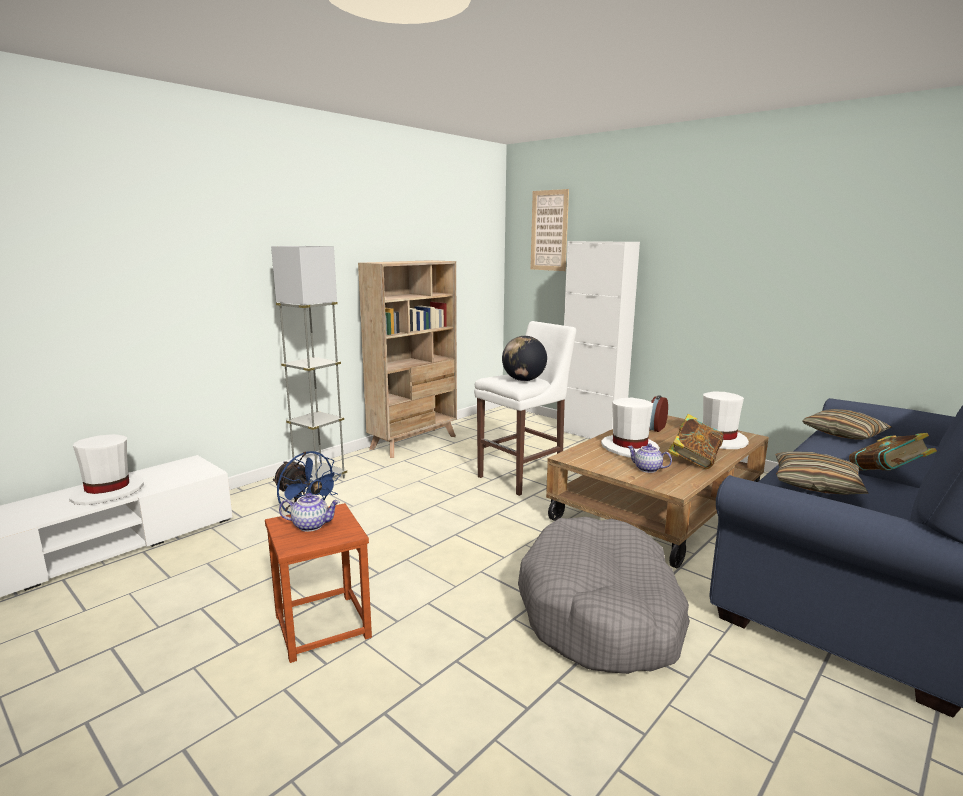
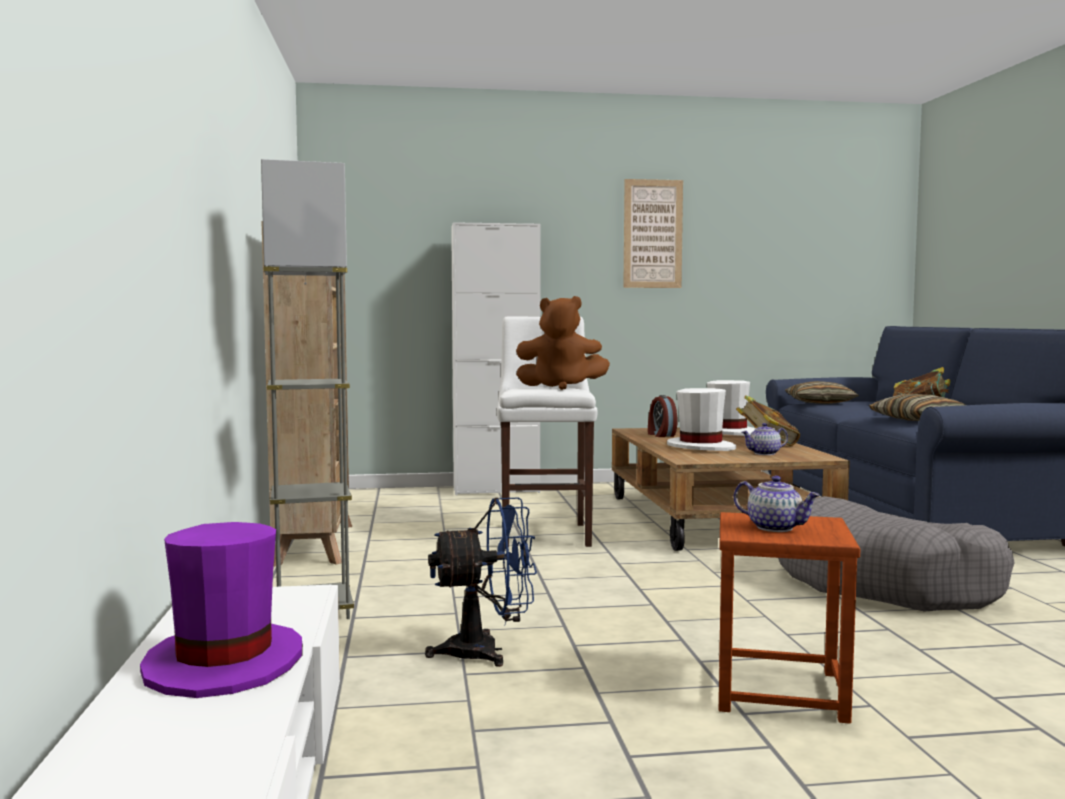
camera: 50 degrees left, 10 degrees down
(108, 492) = (225, 663): white hat -> purple hat
(311, 525) = (776, 527): teapot -> teapot turned 90 degrees clockwise
(523, 380) = (561, 387): globe -> brown plush toy
(549, 230) = (386, 212): picture -> picture (653, 234)

